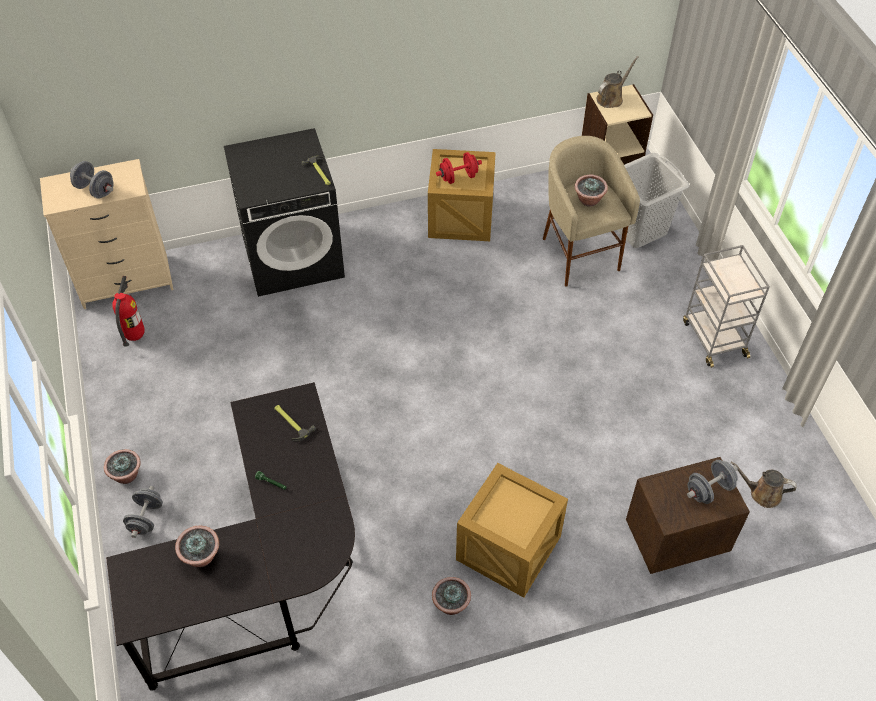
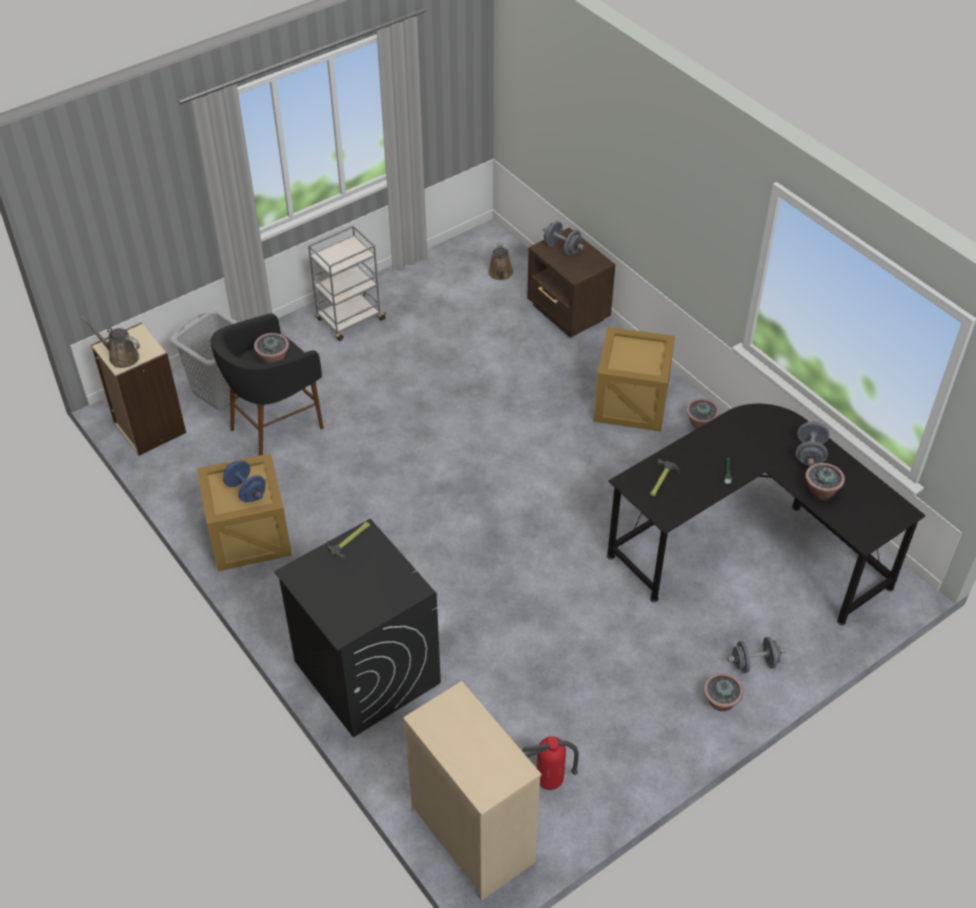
camera: 110 degrees left, 5 degrees down
(95, 190) = (476, 738): grey dumbbell -> grey dumbbell (809, 454)
(458, 177) = (246, 491): red dumbbell -> blue dumbbell
(578, 254) = (275, 428): beige stool -> black stool

